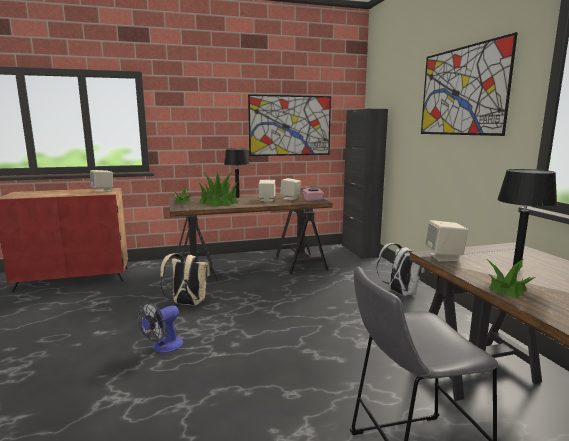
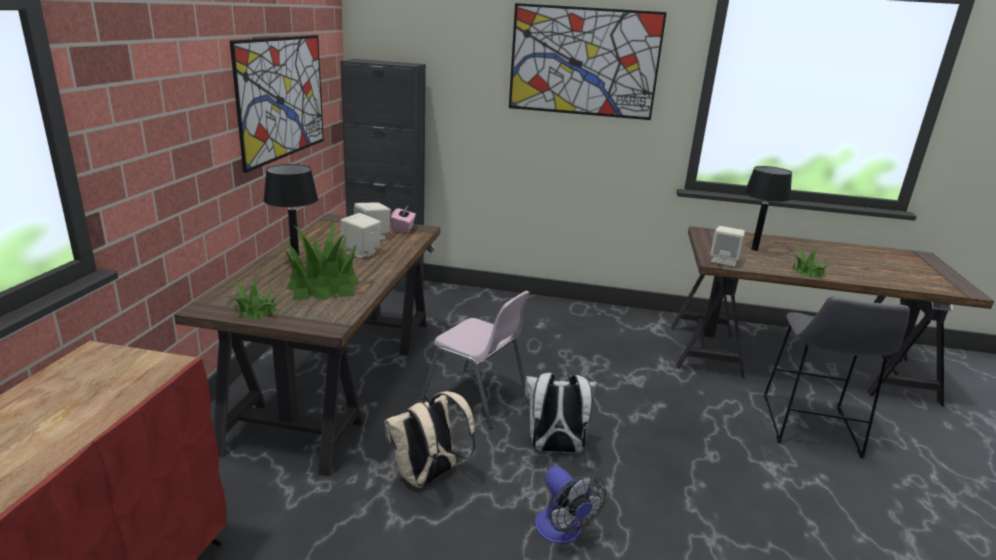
camera: 65 degrees left, 10 degrees up
(103, 191) = (108, 367): beige speaker -> none
(269, 298) = (477, 399): none -> pink chair
(400, 293) = (538, 315): white backpack -> white backpack (555, 448)

